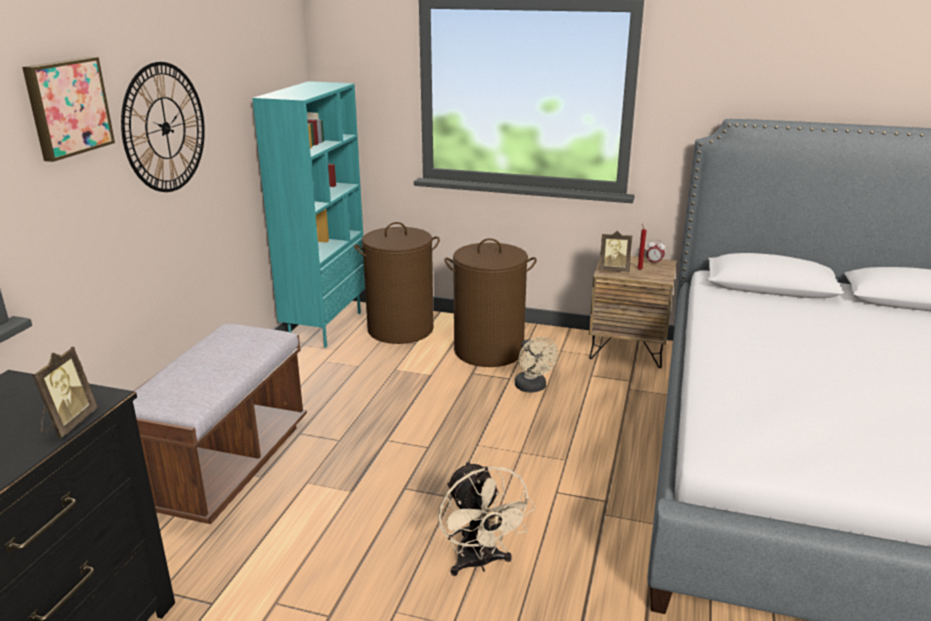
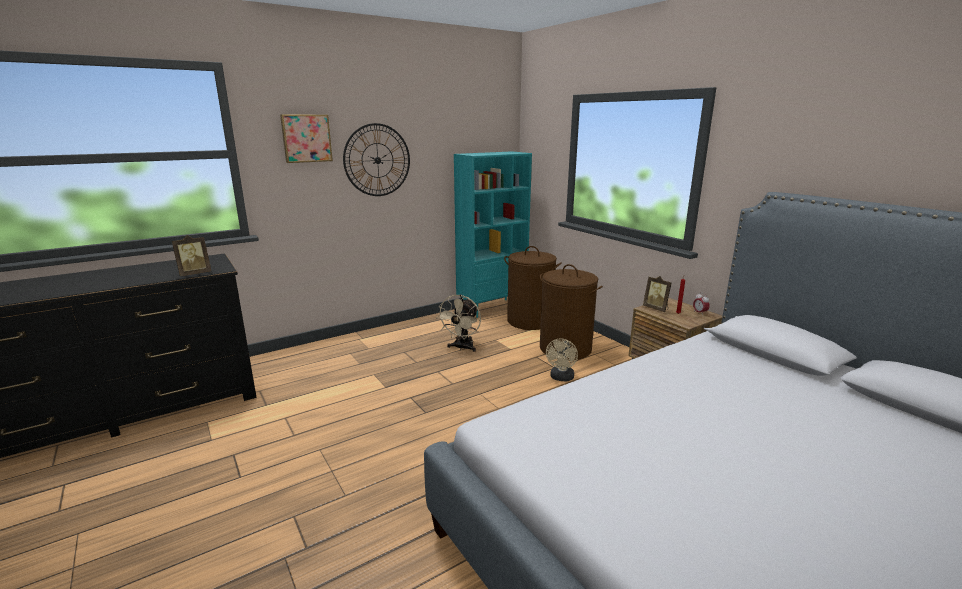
camera: 40 degrees right, 5 degrees down
(224, 465) = (354, 352): brown bench -> none
(480, 563) = (388, 450): beige fan -> beige fan (462, 348)

